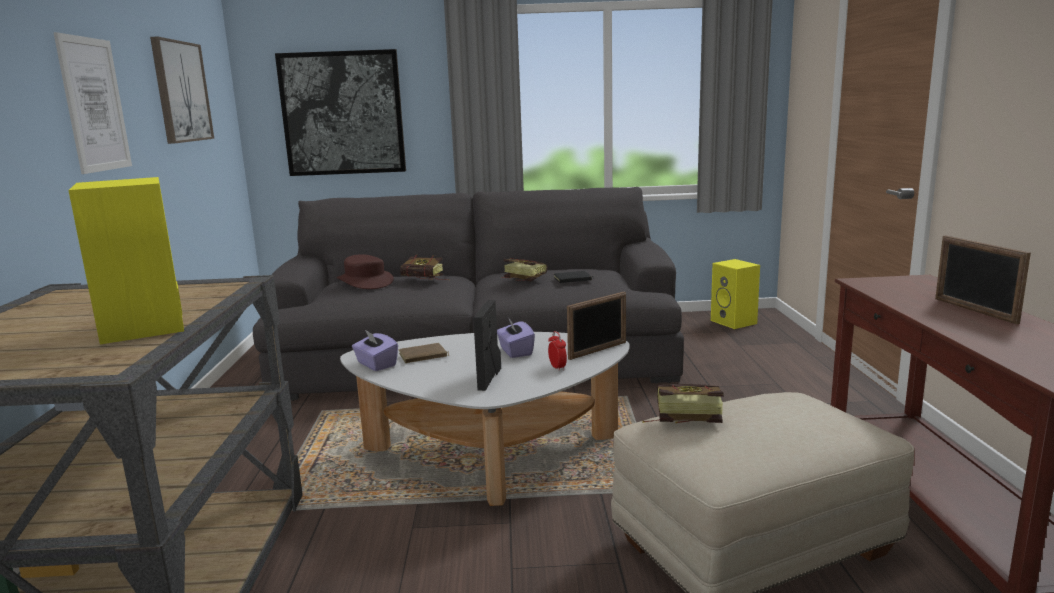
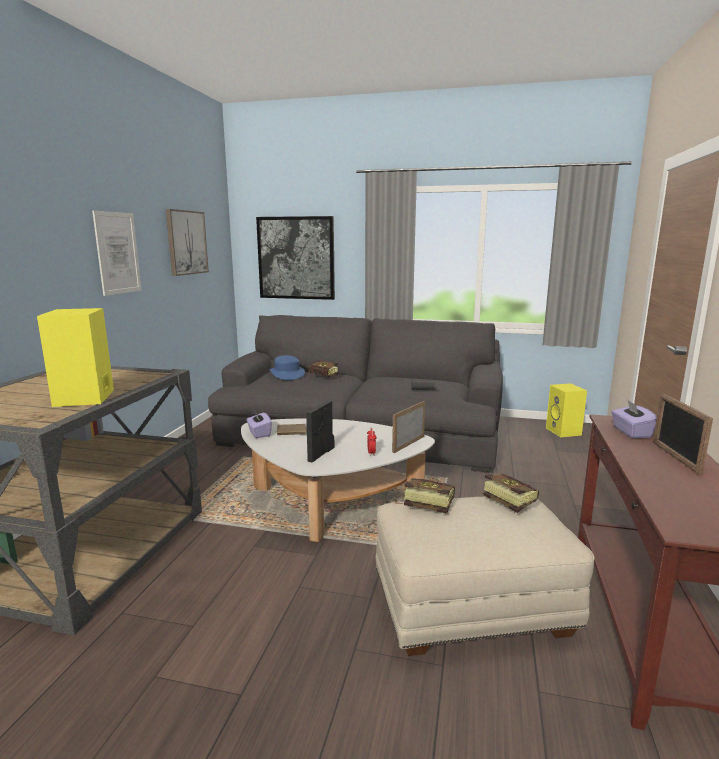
camera: 15 degrees right, 0 degrees up
(365, 282) = (287, 374): brown hat -> blue hat
(515, 351) = (352, 437): purple tissue box -> purple tissue box (631, 432)
(522, 279) = (389, 384): book -> book (505, 501)
(598, 350) = (408, 444): picture frame -> picture frame turned 150 degrees clockwise

